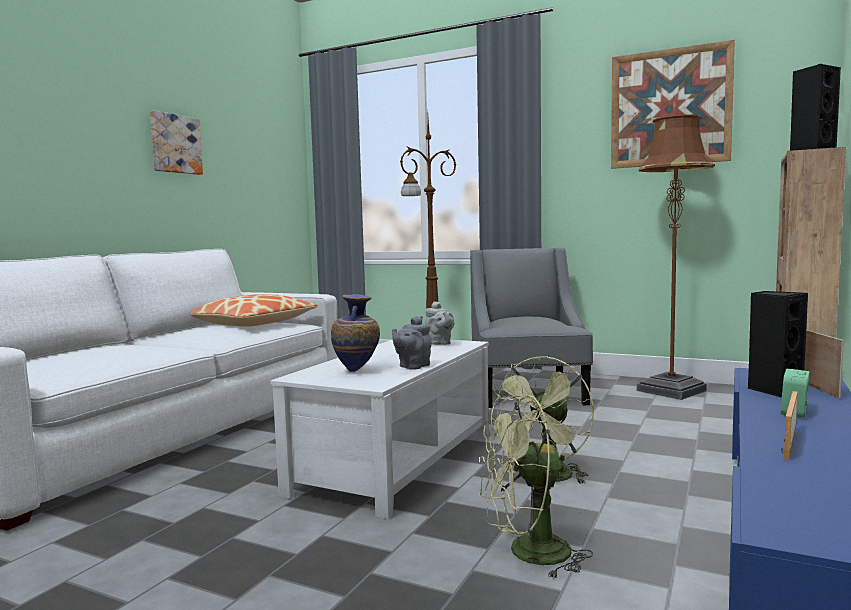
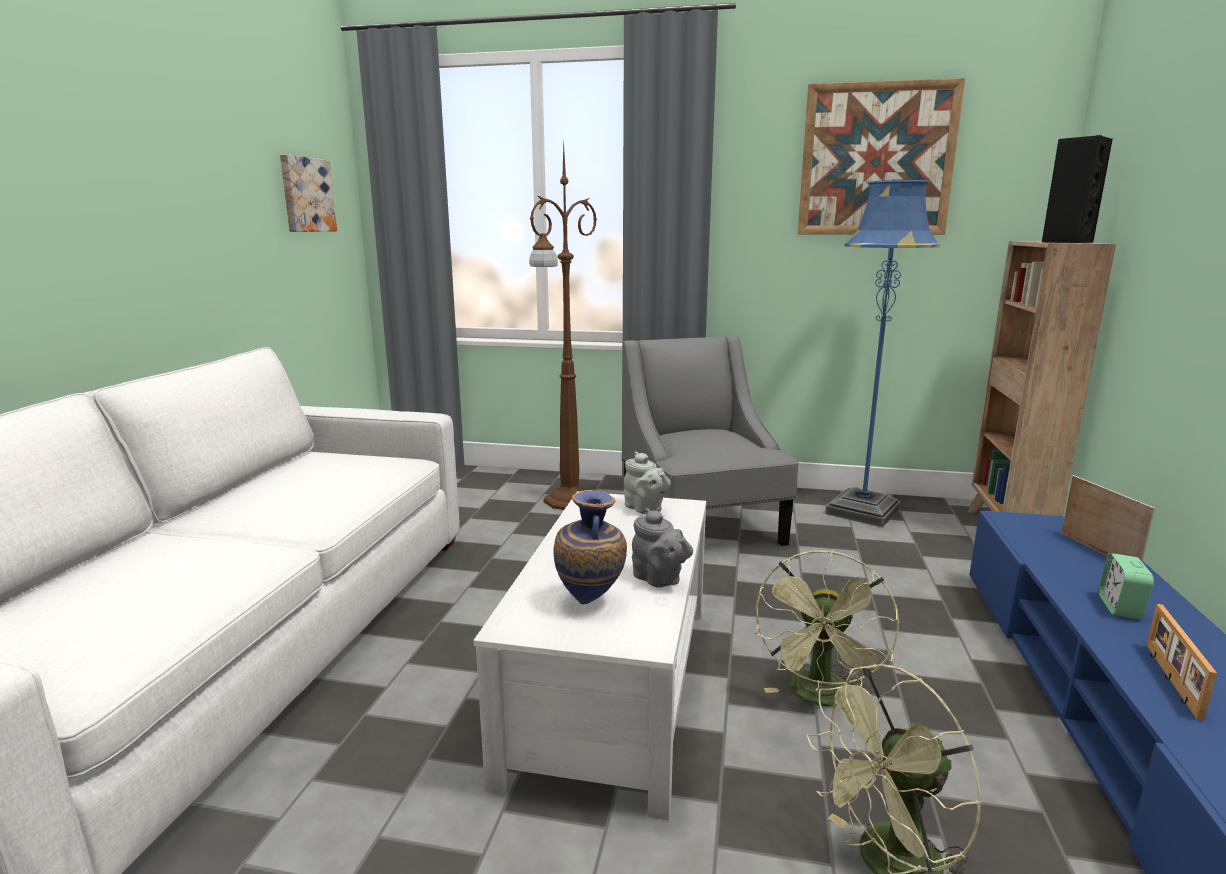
camera: 15 degrees left, 10 degrees up
(175, 144) = (173, 182): picture -> picture (306, 195)
(253, 323) = (341, 469): pillow -> none
(412, 366) = (659, 579): grey teapot -> grey teapot turned 60 degrees counterclockwise
(671, 391) = (862, 511): brown floor lamp -> blue floor lamp
(774, 390) = (1060, 558): black speaker -> none

